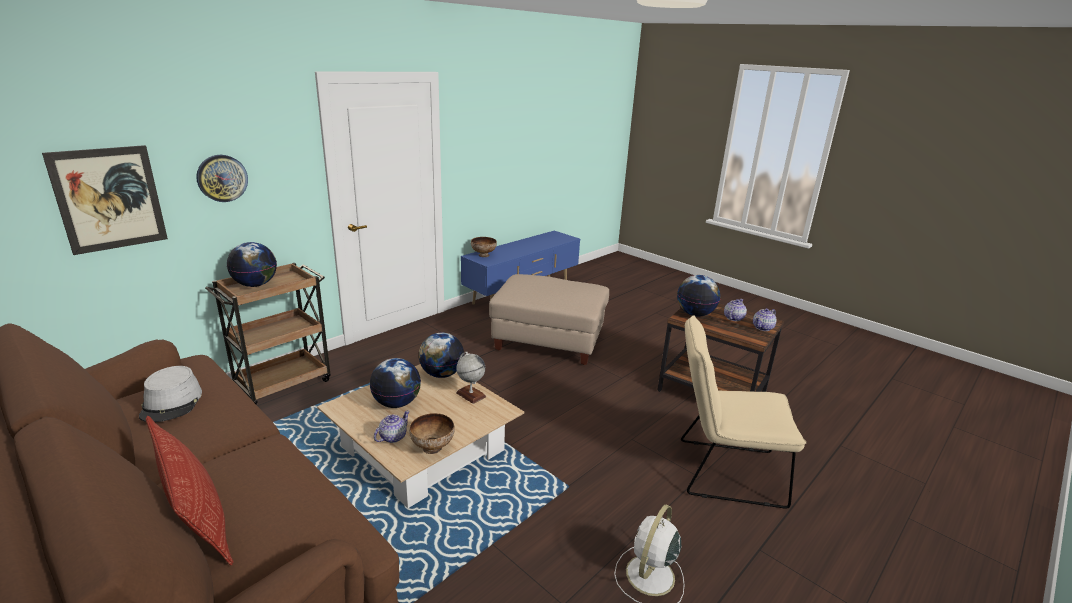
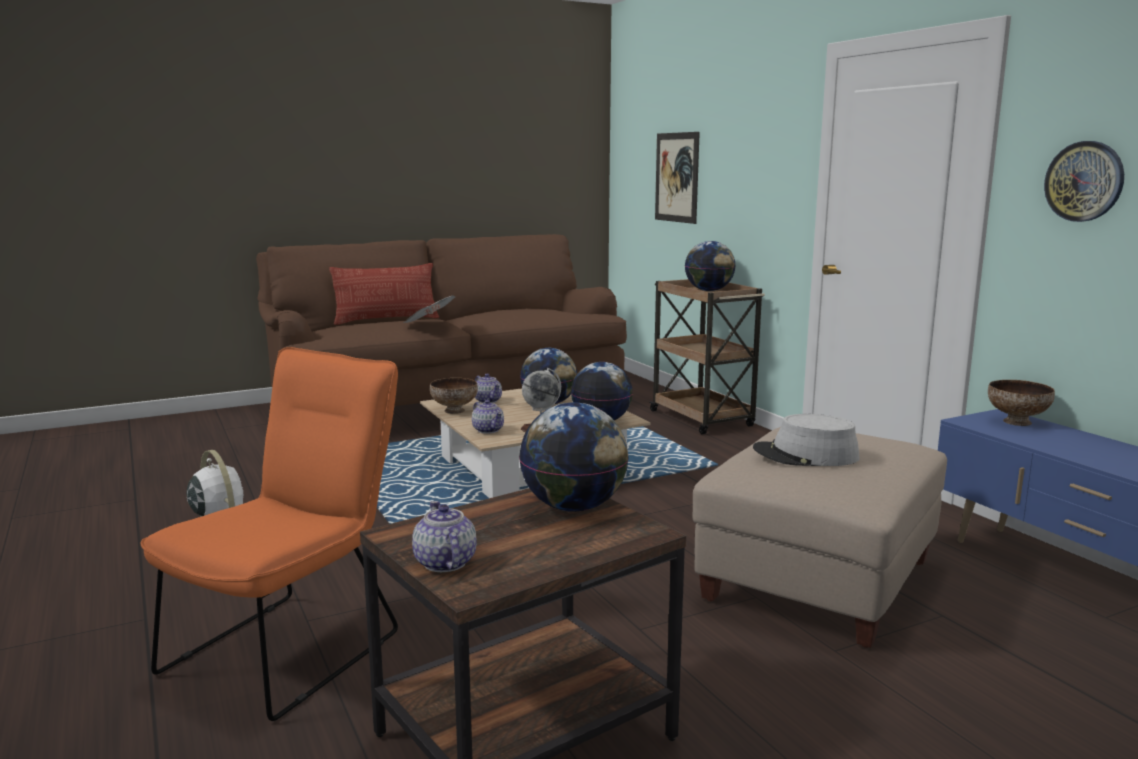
camera: 110 degrees right, 10 degrees down
(172, 403) = (526, 309): grey hat -> grey hat (805, 455)
(222, 178) = (735, 171): wall clock -> wall clock (1084, 181)
(274, 453) = (429, 324): none -> newspaper
(721, 471) = (294, 645): beige chair -> orange chair
(733, 318) = (524, 543): teapot -> teapot (488, 430)

